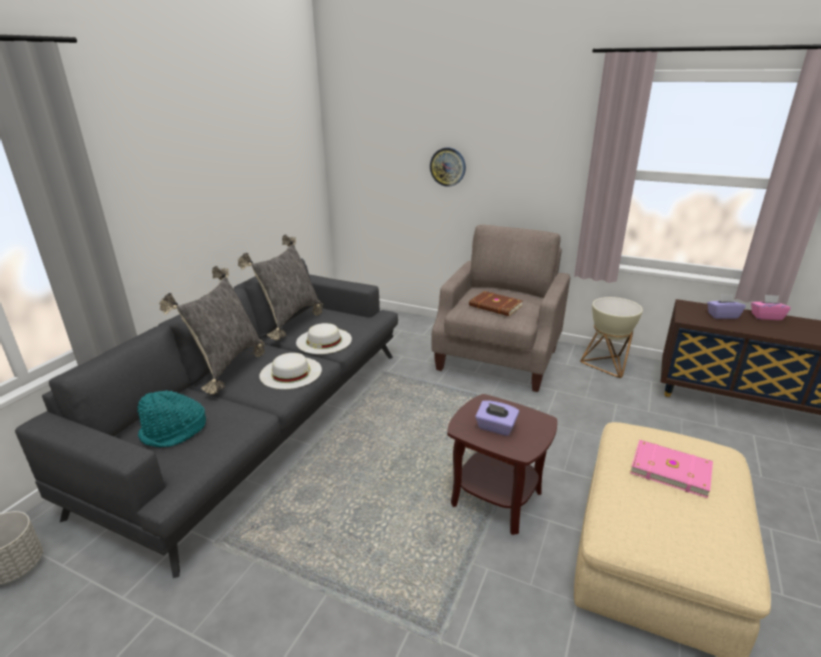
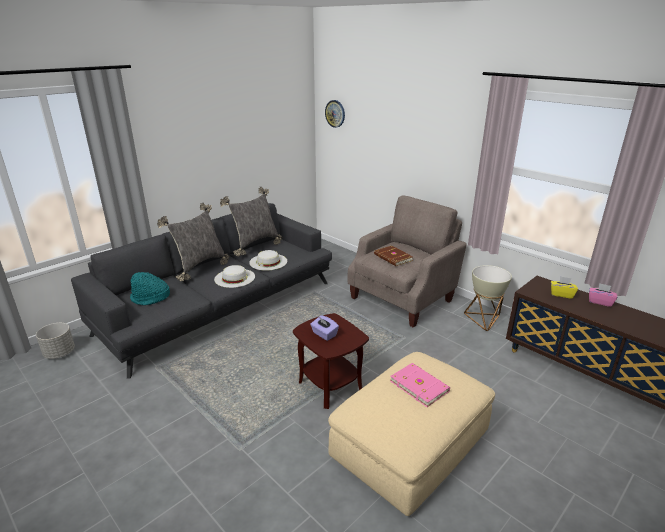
camera: 20 degrees right, 0 degrees up
(448, 167) = (390, 149): wall clock -> wall clock (335, 113)
(722, 315) = (561, 294): purple tissue box -> yellow tissue box

